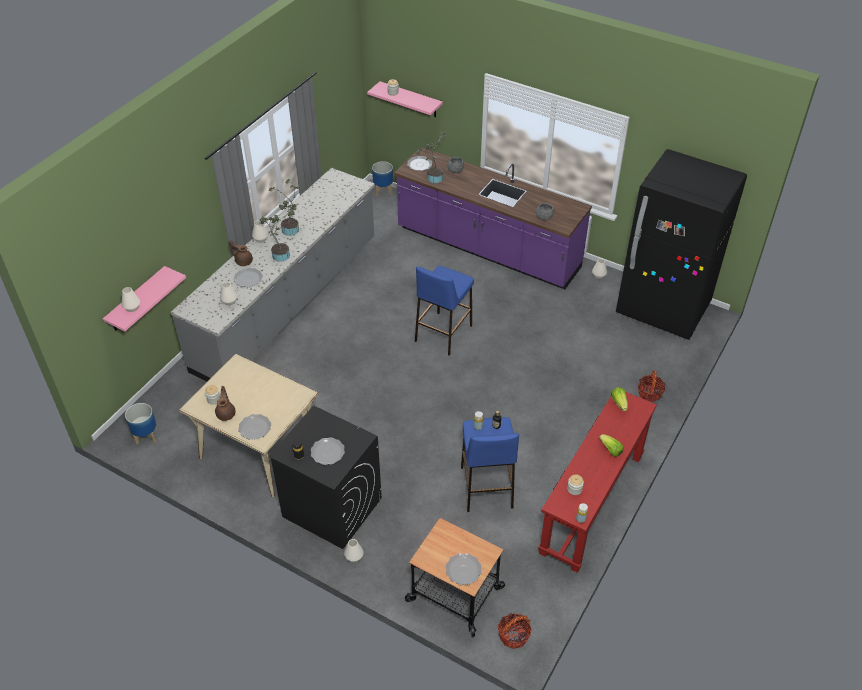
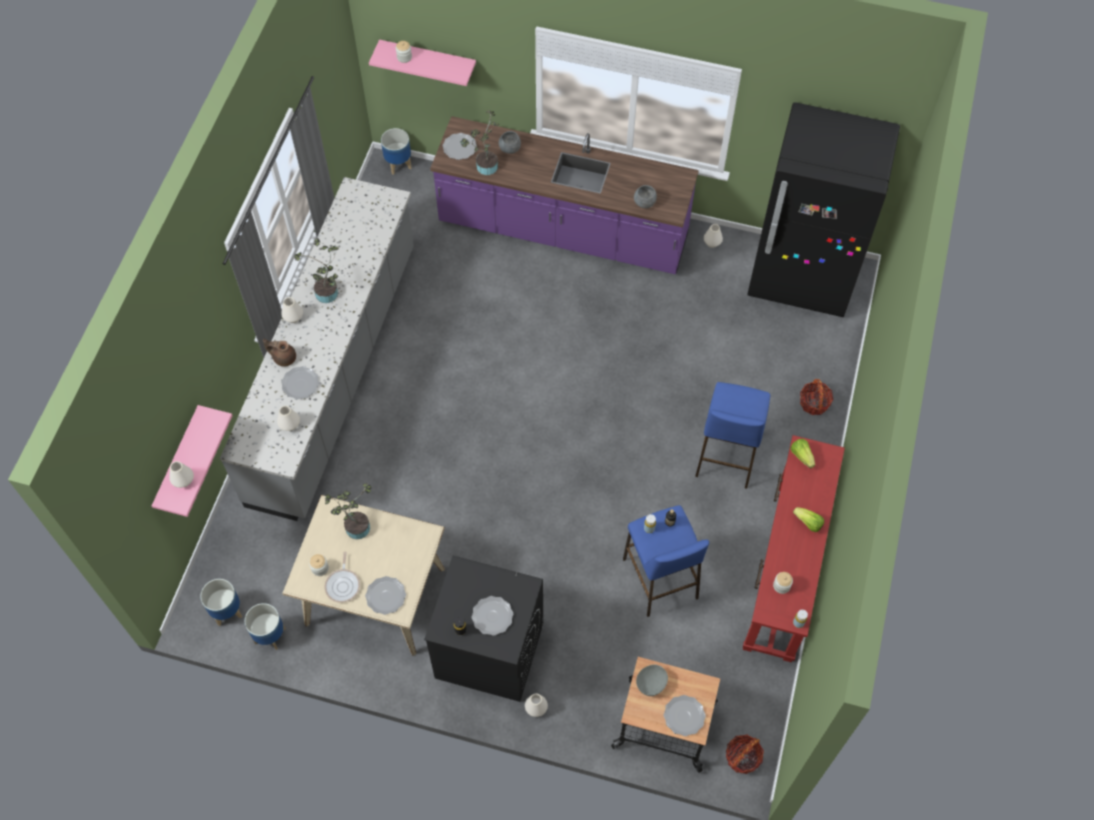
camera: 15 degrees left, 15 degrees up
(170, 459) = (269, 635): none -> planter
(226, 413) = (343, 584): brown teapot -> frying pan
(279, 255) = (326, 336): potted plant -> potted plant (354, 527)
(443, 333) = (545, 374): blue stool -> blue stool (726, 455)
(444, 539) = (651, 683): none -> grey bowl

